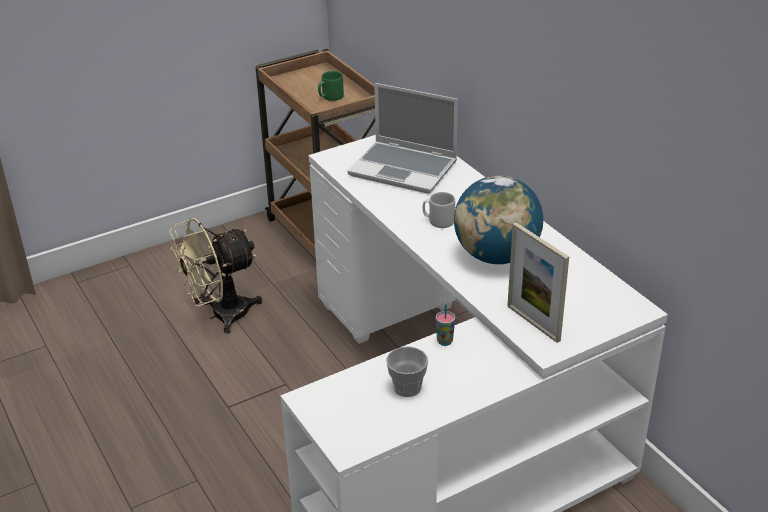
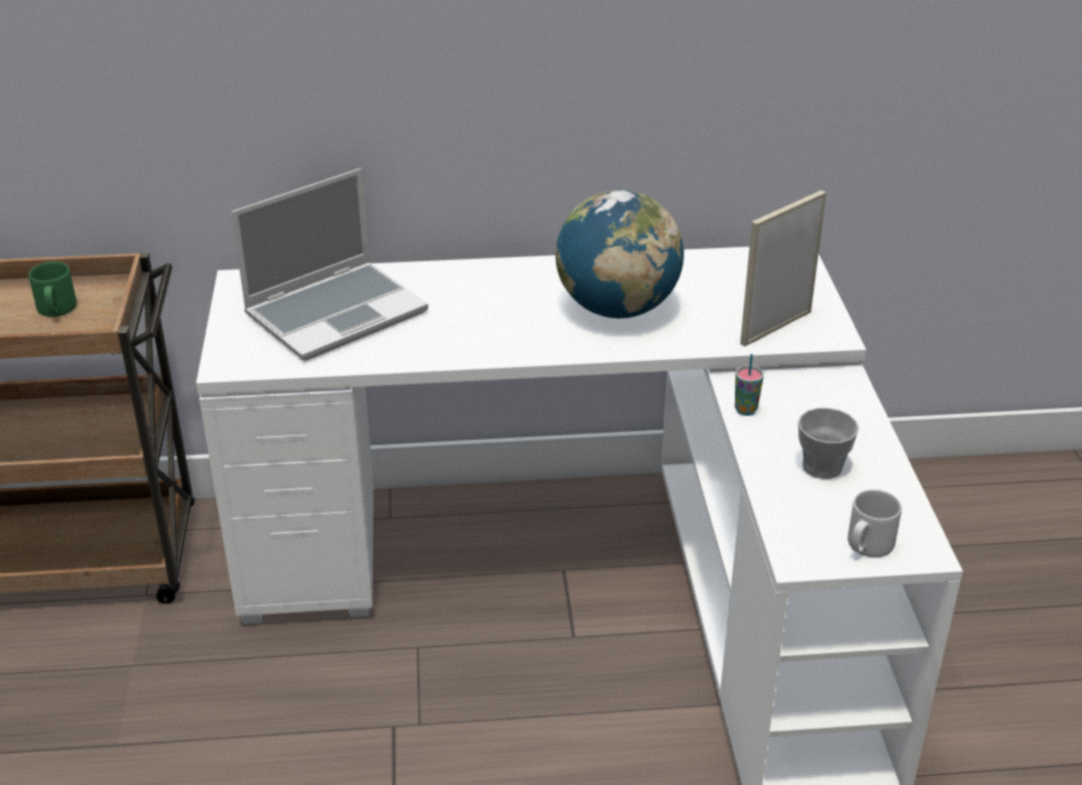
camera: 65 degrees left, 0 degrees up
(220, 315) = (154, 757): beige fan -> none
(438, 221) = (498, 325): grey mug -> grey mug (867, 546)
(533, 323) = (776, 327): picture frame -> picture frame turned 150 degrees clockwise

